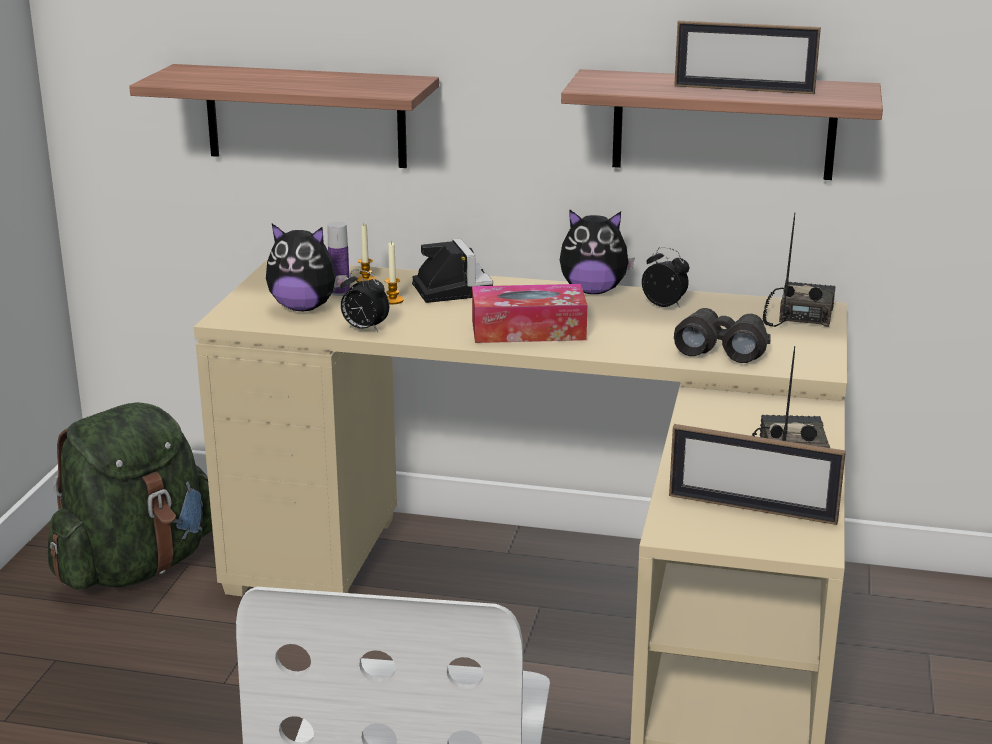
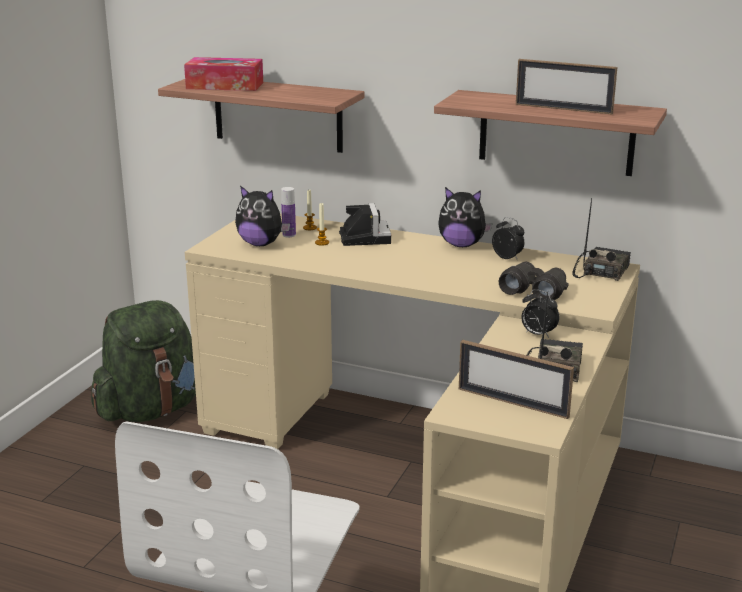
camera: 10 degrees right, 0 degrees up
(364, 329) = (294, 261): alarm clock -> alarm clock (537, 334)
(528, 330) = (405, 269): tissue box -> tissue box (225, 85)

